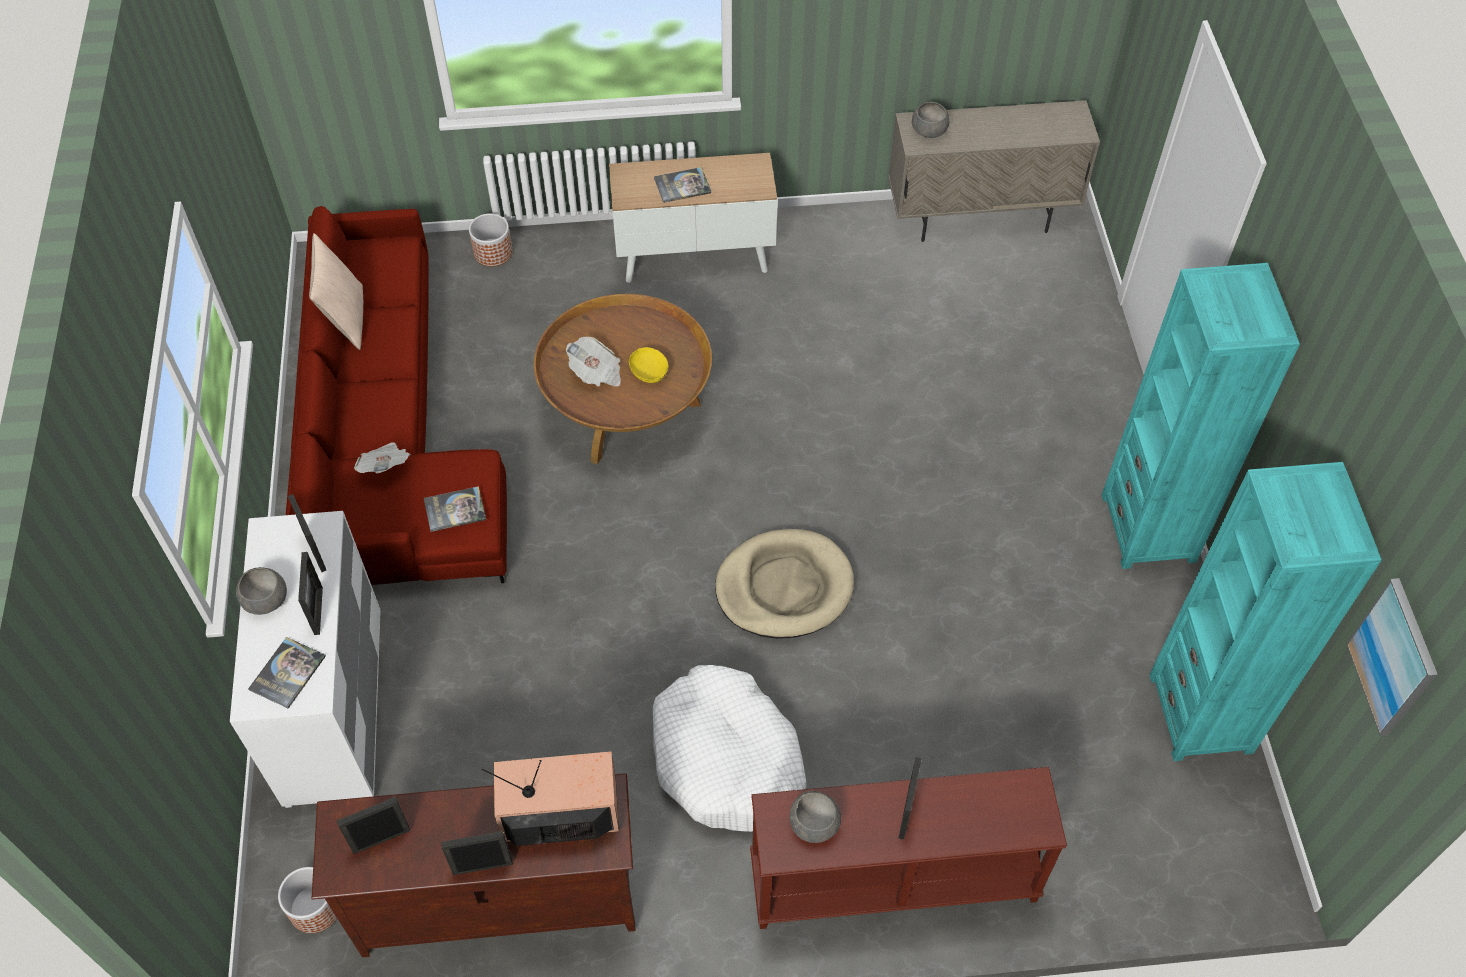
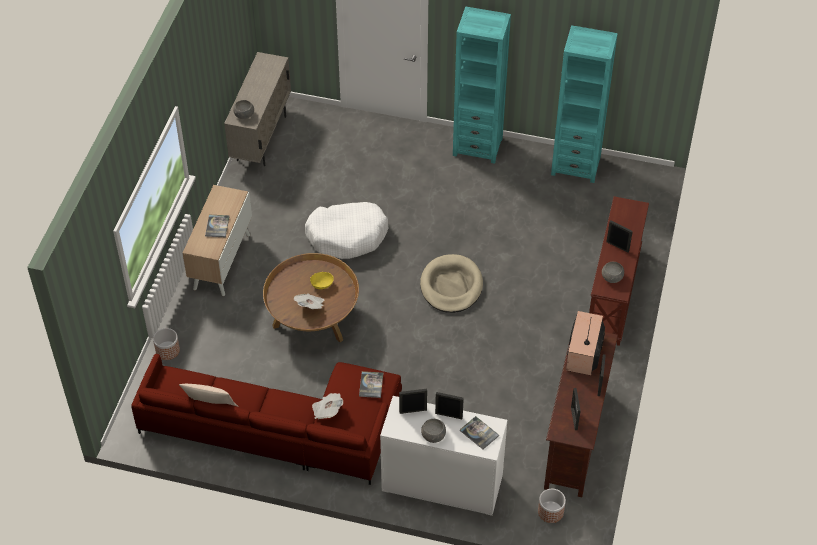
camera: 70 degrees left, 5 degrees down
(727, 759) = (534, 334): white dog bed -> white dog bed (347, 236)
(1393, 657) = (643, 55): picture -> none

